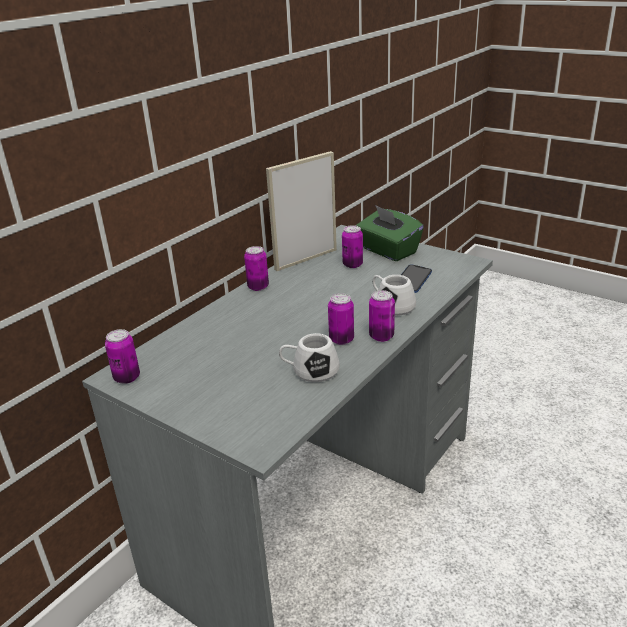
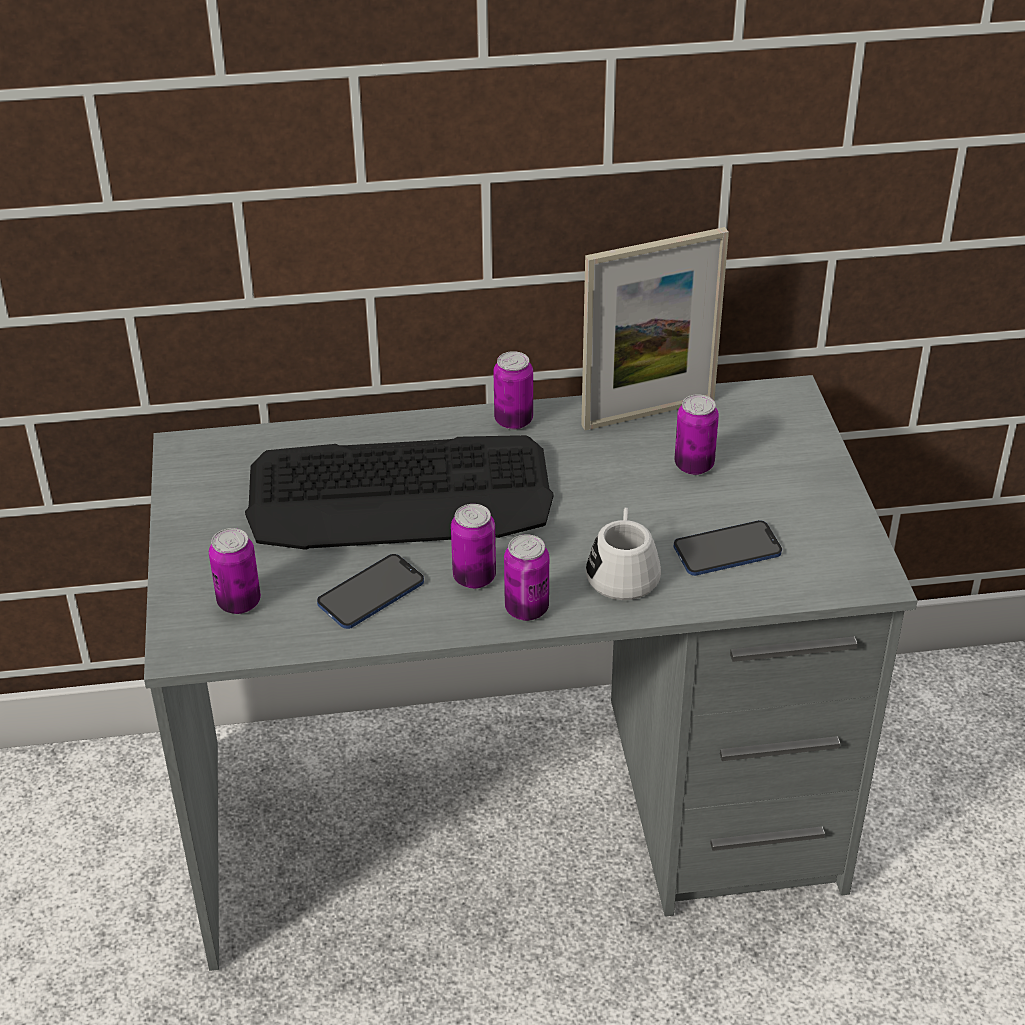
camera: 45 degrees right, 10 degrees up
(127, 378) = (193, 460): can -> can (239, 602)
(257, 333) = (401, 496): none -> keyboard
(306, 259) = (648, 412): picture frame -> picture frame turned 150 degrees clockwise
(310, 371) = (371, 593): white mug -> phone
(388, 251) = (788, 474): green tissue box -> none

